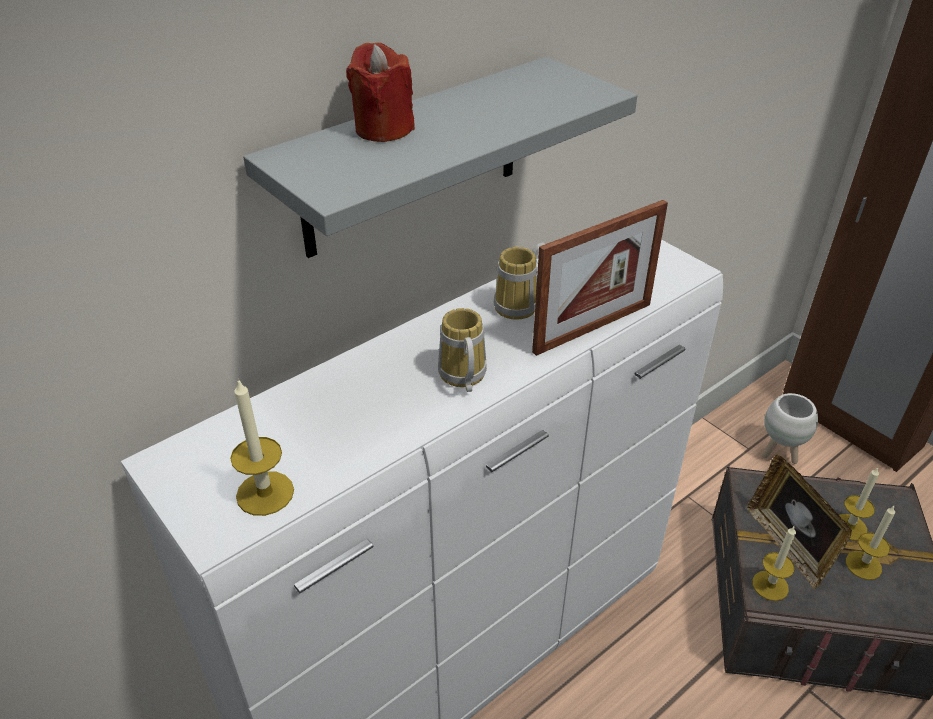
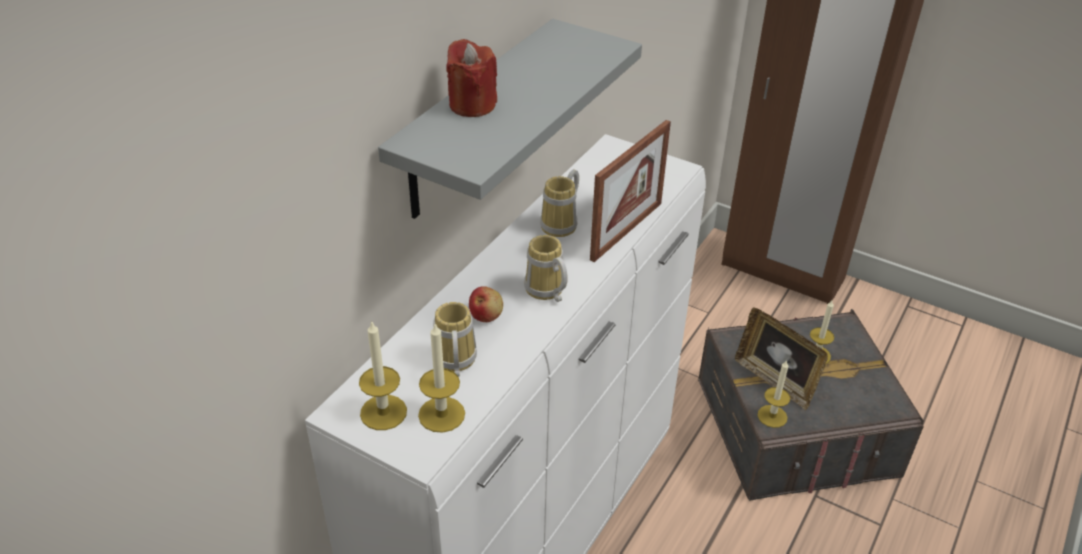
camera: 20 degrees left, 0 degrees up
(313, 435) = (453, 363): none -> mug
(380, 389) = (486, 315): none -> apple
(779, 453) = (734, 311): white planter -> none
(863, 565) = (835, 382): candle -> candle (383, 412)

